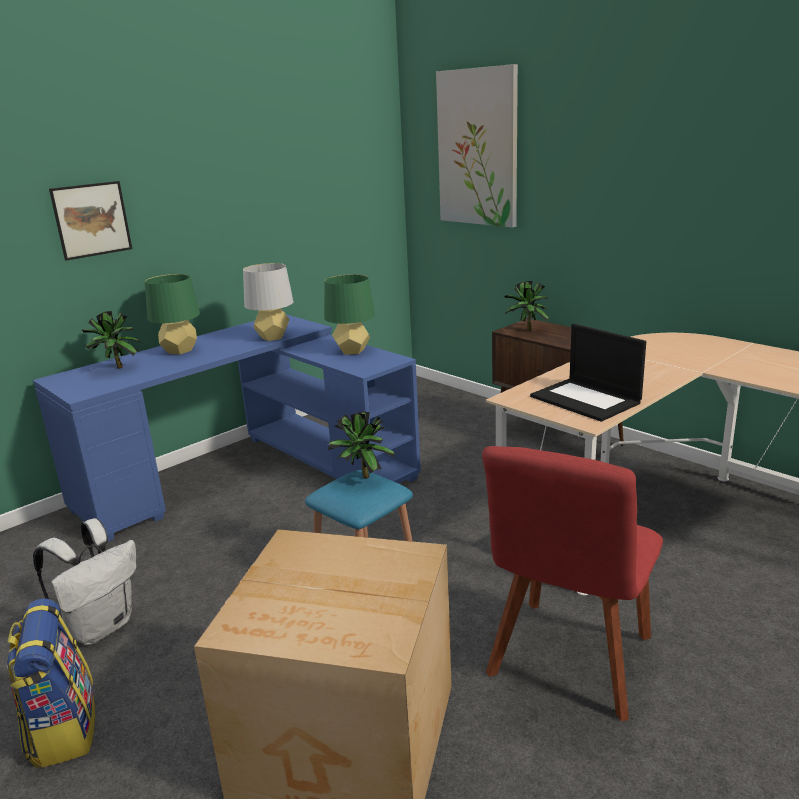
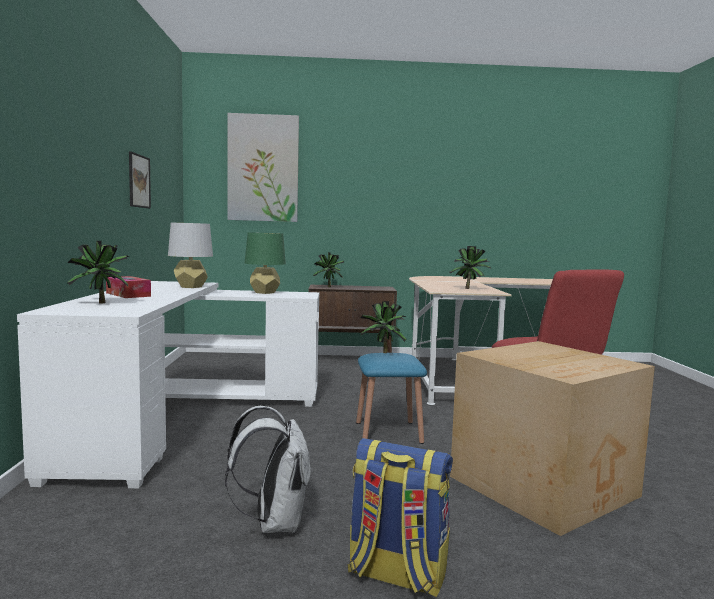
camera: 50 degrees left, 15 degrees down
(91, 220) = (57, 151): picture -> picture (139, 181)
(180, 351) = (128, 294): green table lamp -> tissue box
(252, 473) = (181, 417): blue desk -> white desk
(586, 400) = (470, 289): laptop -> potted plant

